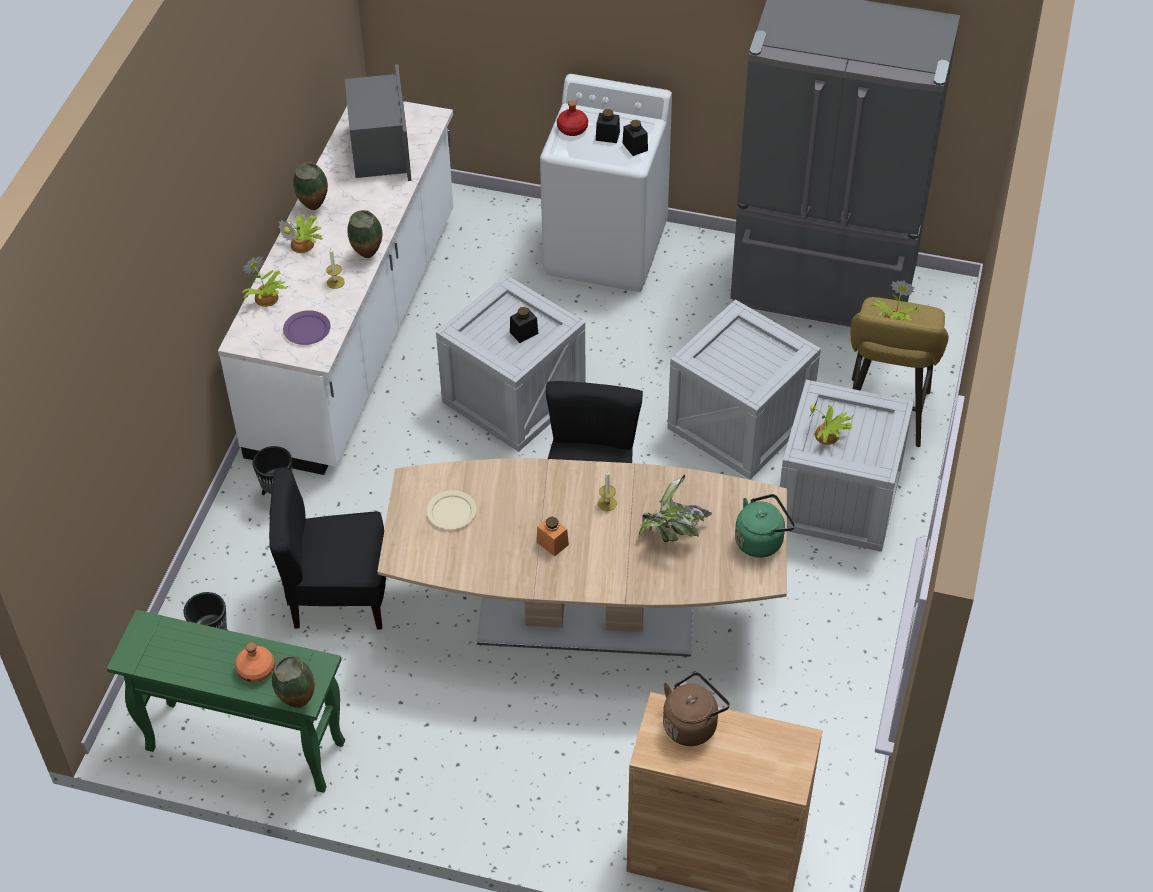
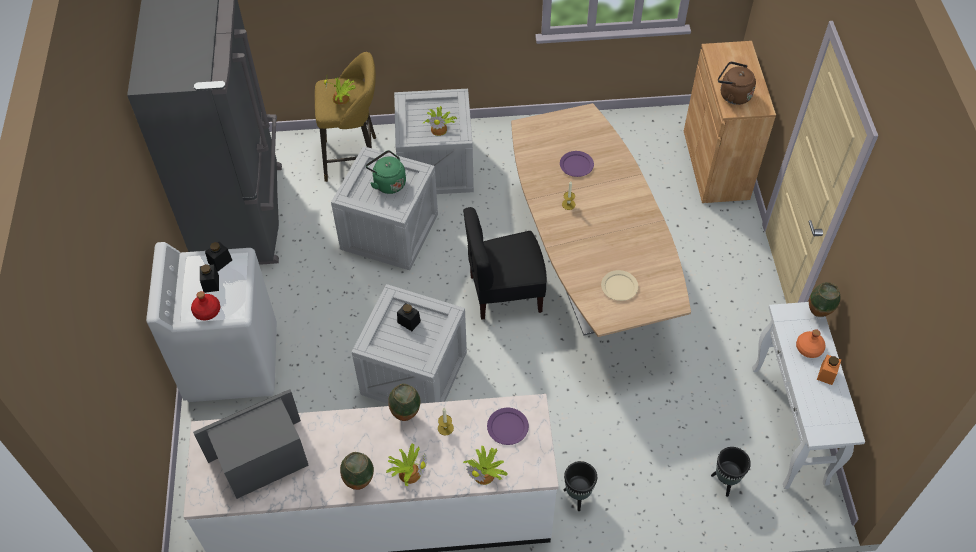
camera: 110 degrees left, 5 degrees up
(244, 746) = (789, 426): green console table -> white console table
(339, 596) = (644, 418): black chair -> none
(552, 543) = (616, 223): orange jar -> orange jar (826, 374)
(672, 533) = (576, 165): potted plant -> purple plate
(761, 540) = (559, 122): green kettle -> green kettle (388, 183)

